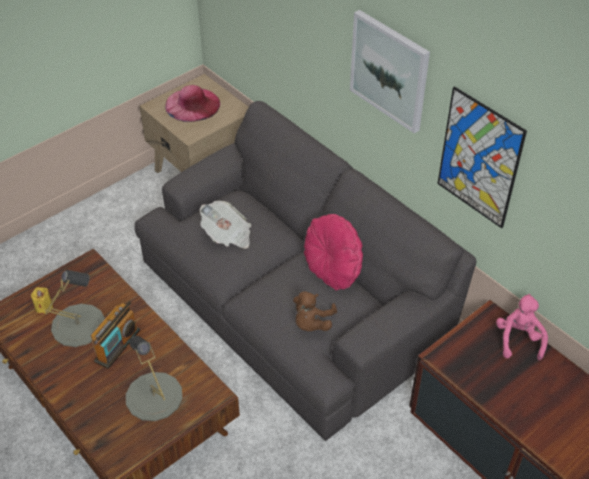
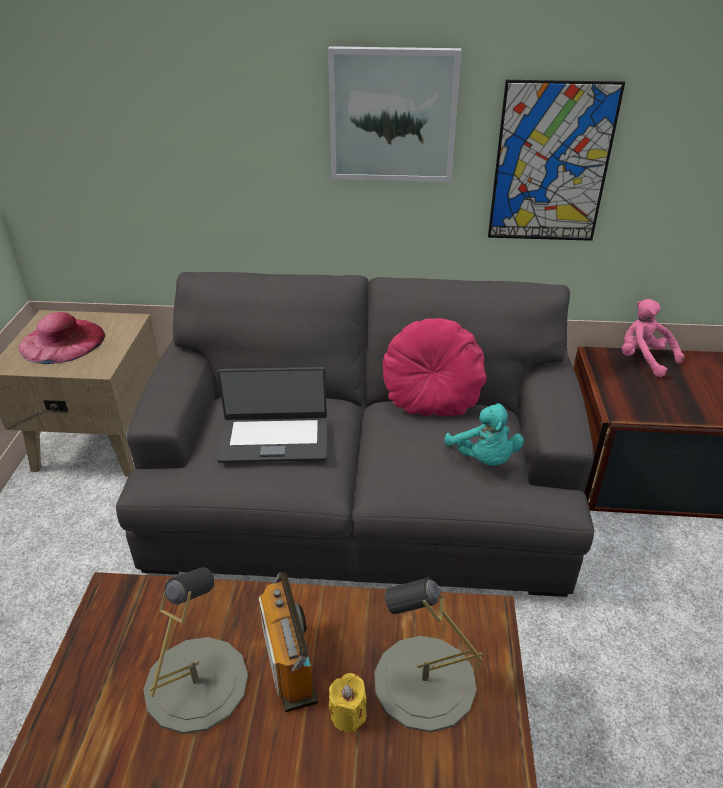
camera: 45 degrees left, 10 degrees down
(44, 307) = (107, 703): yellow candle -> yellow candle (348, 715)
(227, 235) = (274, 439): newspaper -> laptop
(311, 323) = (483, 459): brown plush toy -> turquoise plush toy

